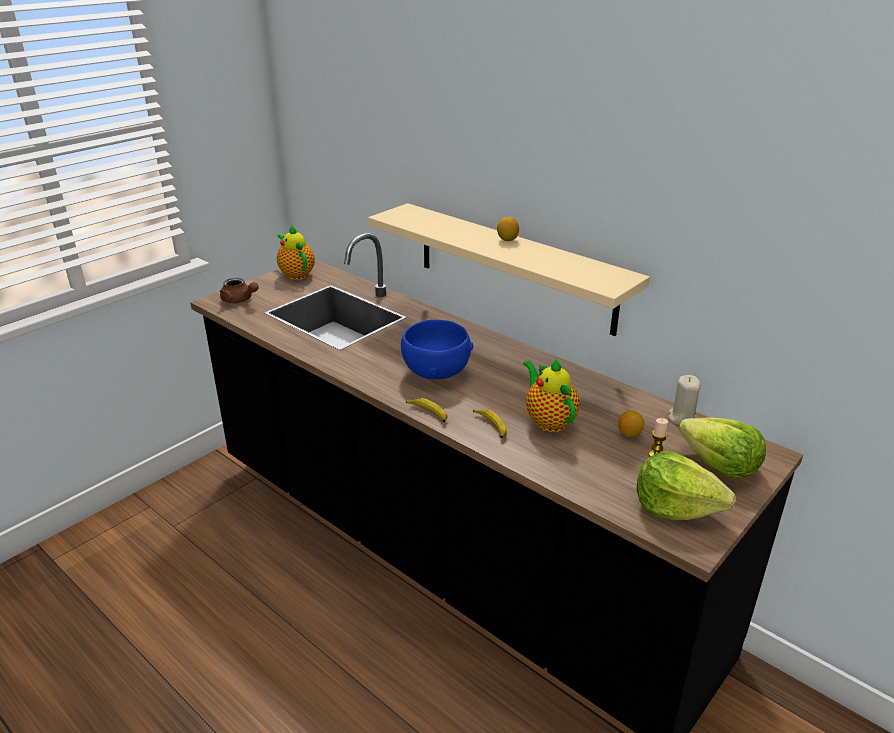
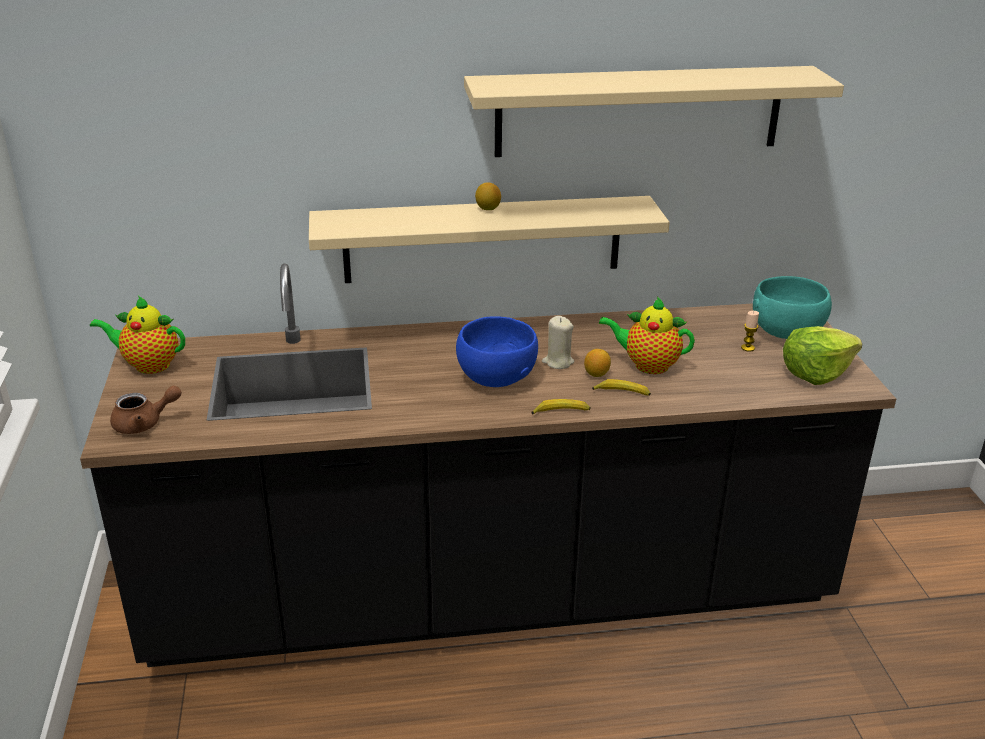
camera: 50 degrees left, 0 degrees up
(629, 434) = (709, 344): lemon -> lemon (596, 374)
(645, 188) = (639, 111): none -> beige shelf
(681, 418) = (714, 314): beige candle -> beige candle (558, 362)
(719, 465) = (787, 332): lettuce -> turquoise bowl

